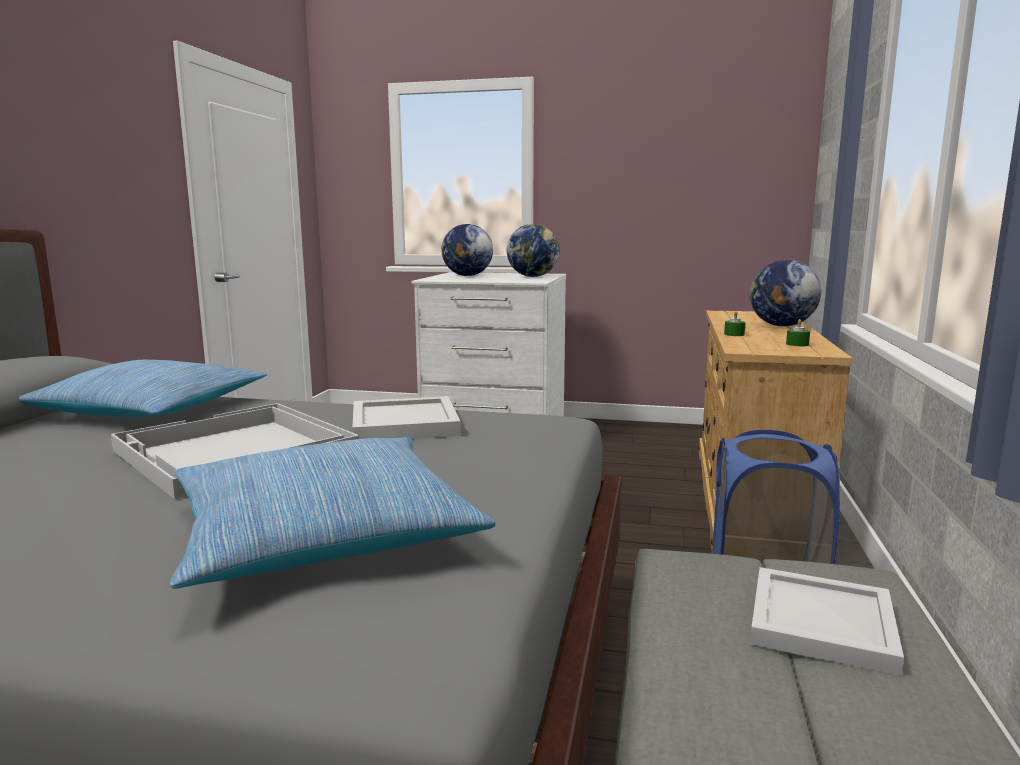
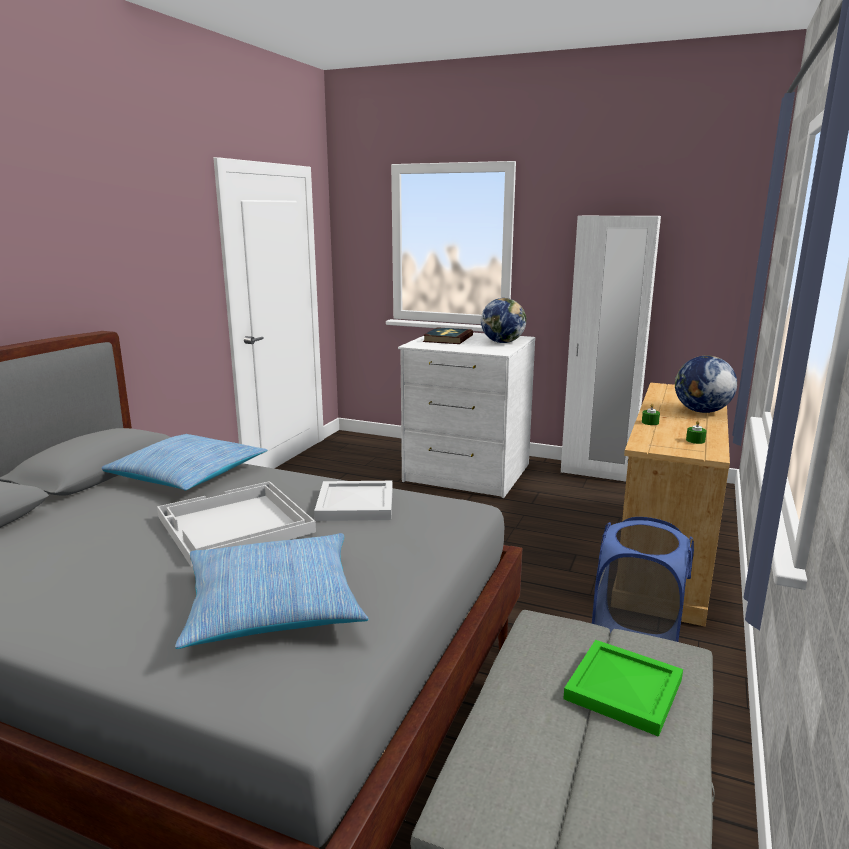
camera: 10 degrees right, 5 degrees up
(467, 276) = (447, 338): globe -> book
(642, 428) = (597, 473): none -> white wardrobe
(823, 623) = (625, 689): white tray -> green tray

